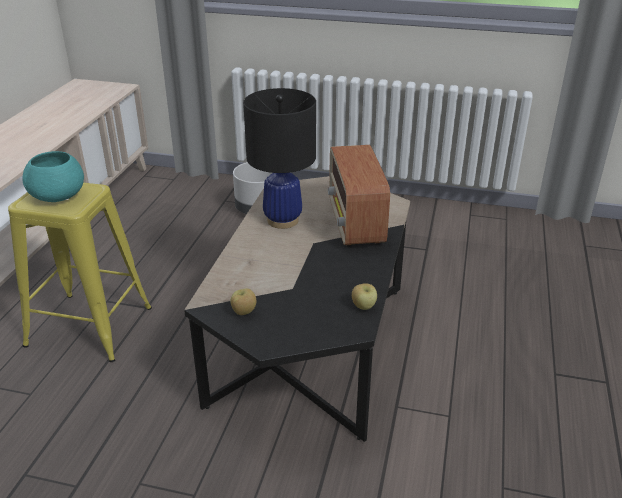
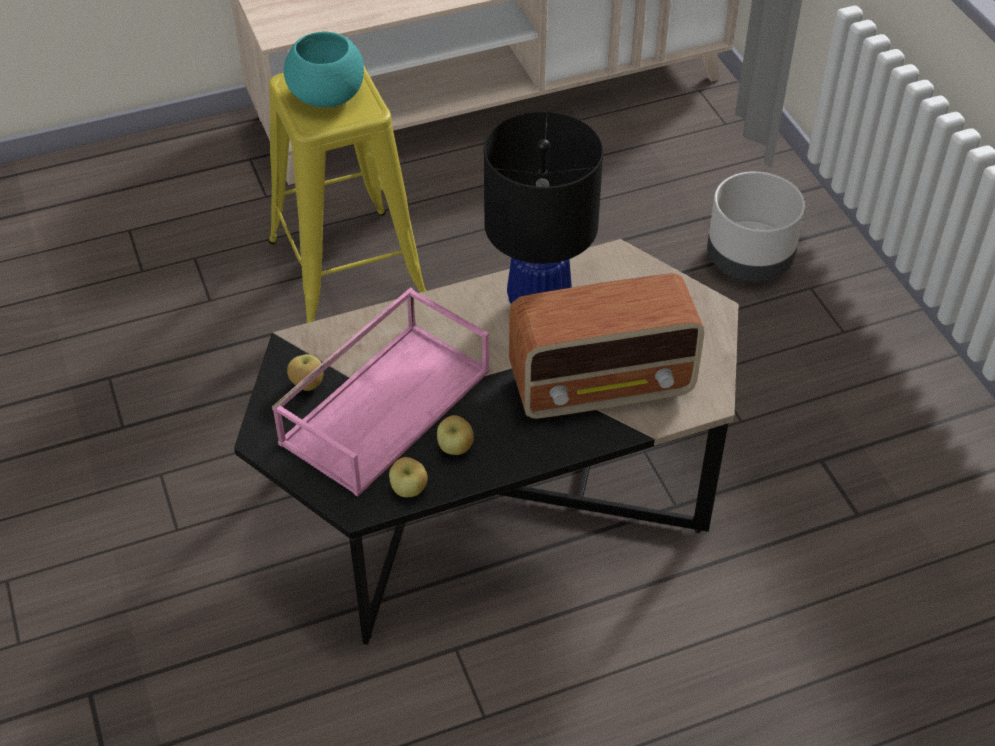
camera: 55 degrees right, 15 degrees up
(292, 290) = (386, 404): none -> pink tray
(350, 280) = (455, 448): none -> apple
(355, 223) = (603, 386): radio -> radio turned 150 degrees counterclockwise

